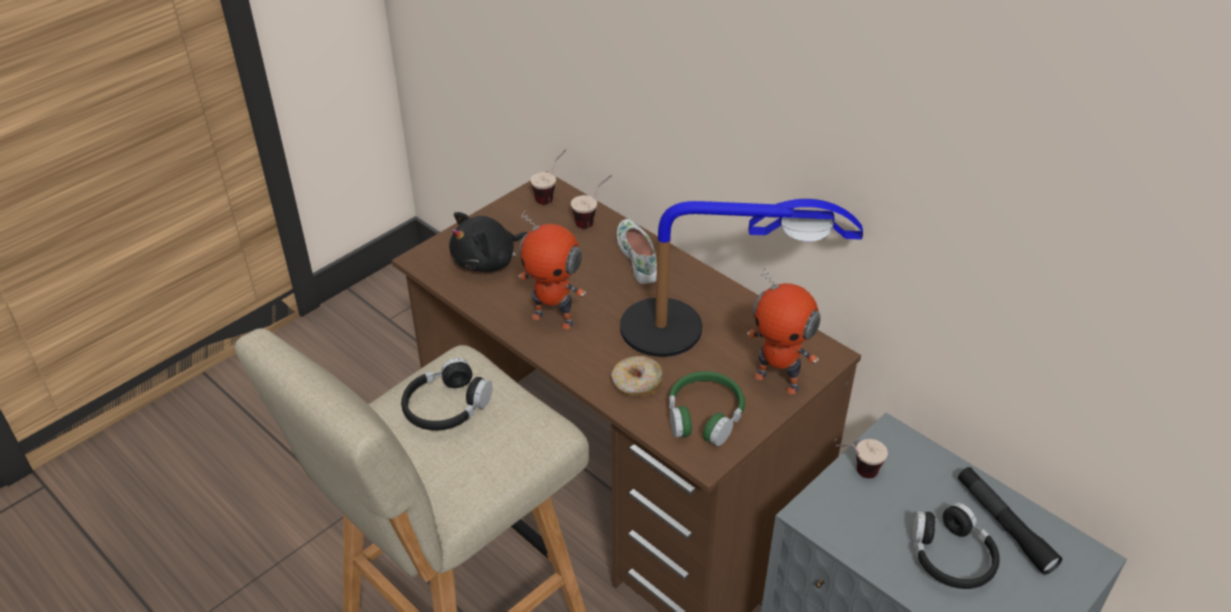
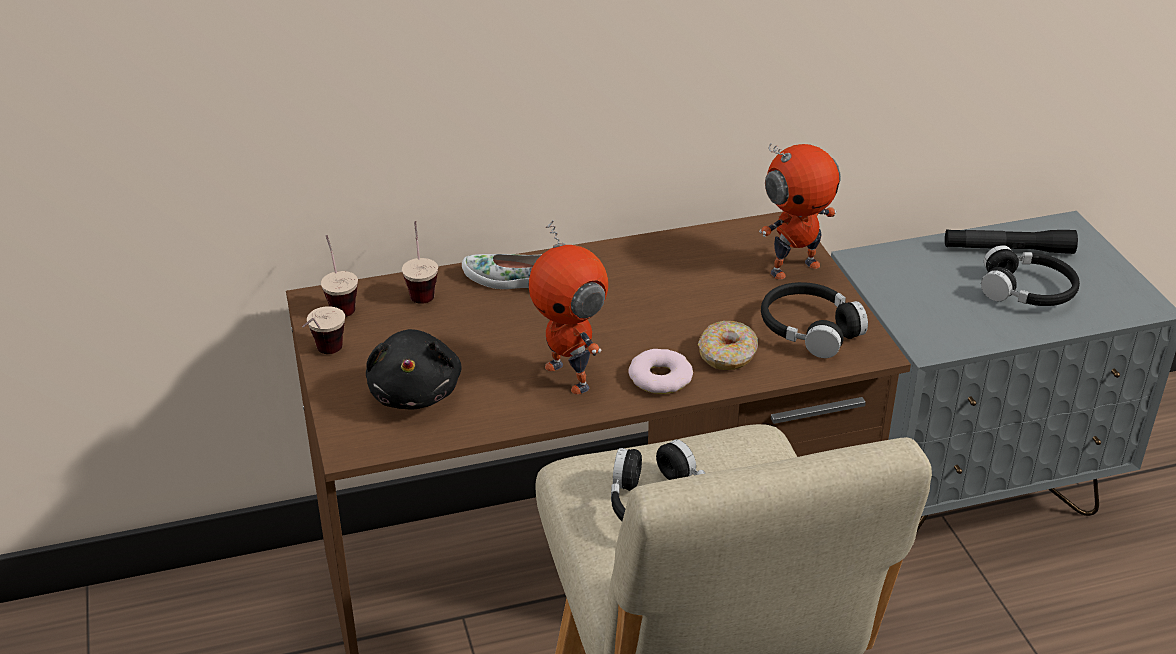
camera: 60 degrees left, 5 degrees down
(554, 318) = (570, 376): toy robot -> toy robot turned 90 degrees clockwise
(584, 359) = (660, 377): none -> donut
(704, 415) = (809, 329): green headphones -> black headphones
(706, 331) = (685, 281): table lamp -> none
(855, 473) = (897, 300): cup -> cup (324, 356)

